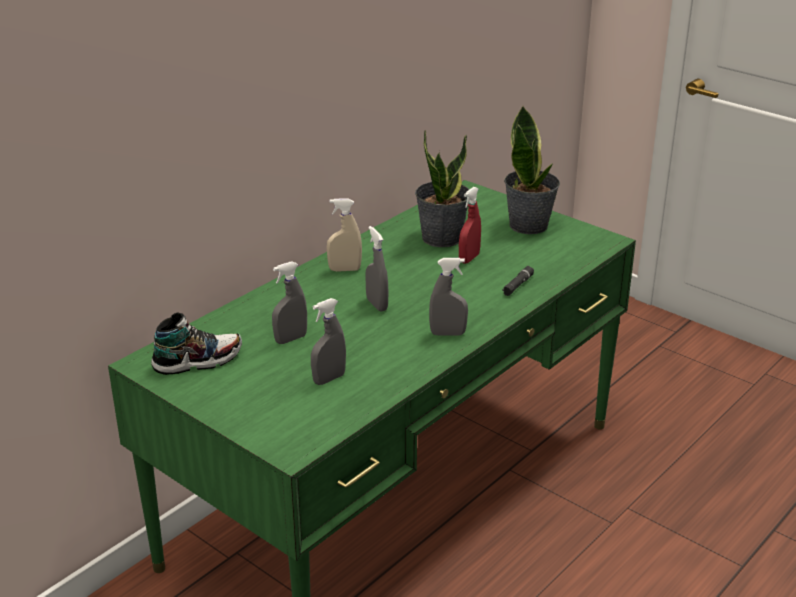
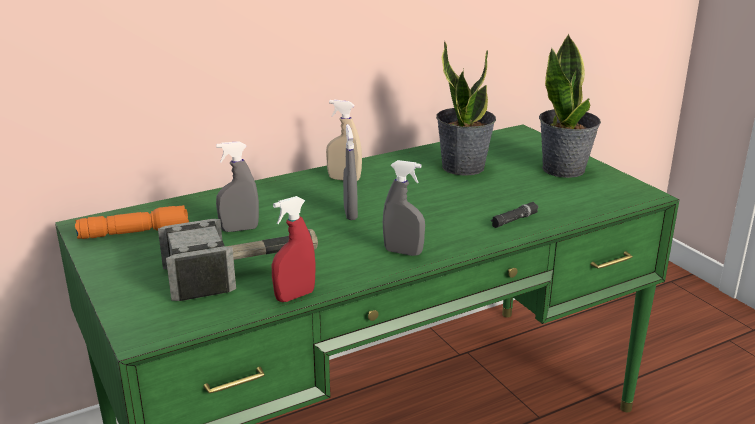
camera: 20 degrees right, 5 degrees down
(198, 361) = (135, 232): shoe -> orange flashlight
(329, 379) = (244, 272): grey spray bottle -> hammer
(469, 258) = (478, 188): red spray bottle -> red spray bottle (295, 296)

